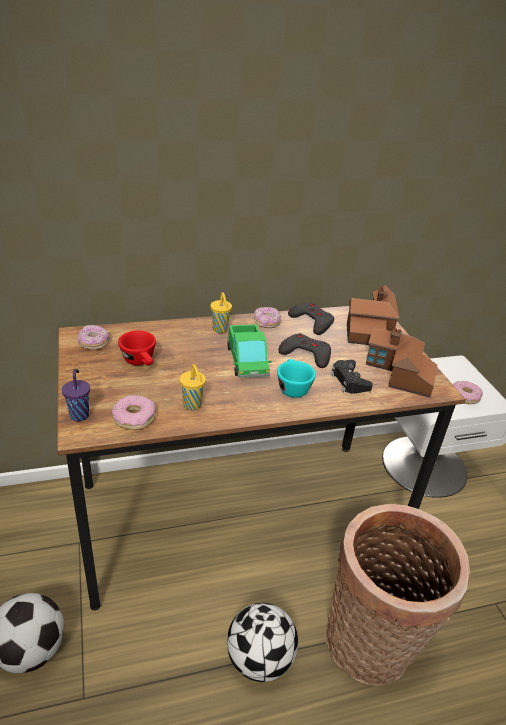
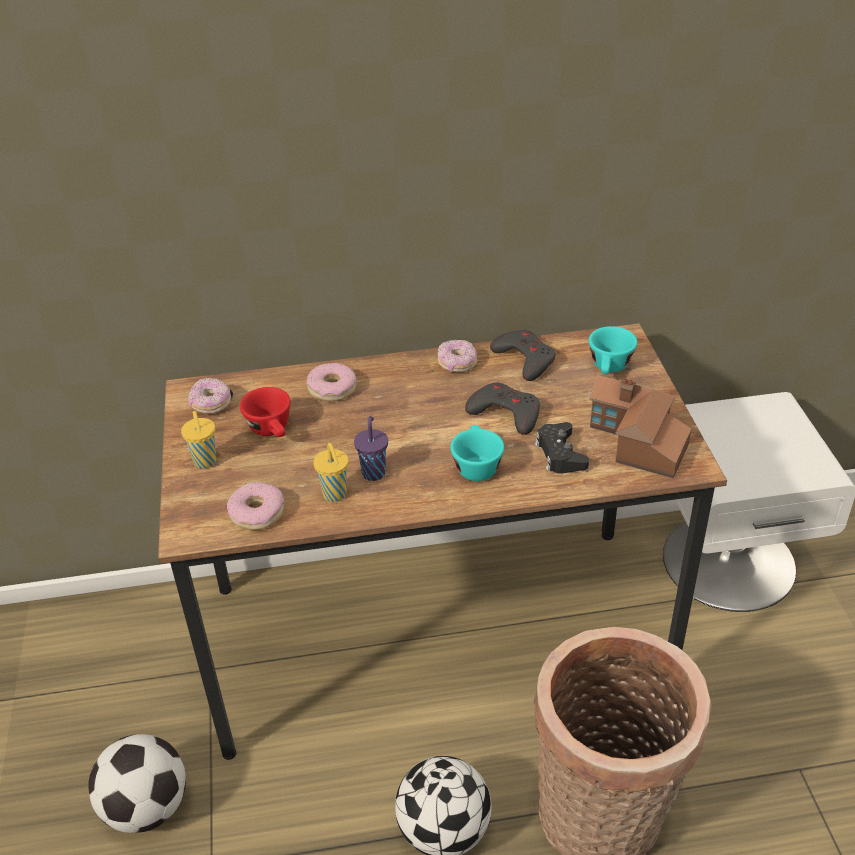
camera: 10 degrees right, 5 degrees up
(79, 414) = (187, 509): purple cup -> purple cup (374, 472)
(220, 330) = (388, 377): yellow cup -> yellow cup (205, 462)
(247, 361) = (419, 425): toy truck -> none
(370, 329) = (610, 368): toy house -> turquoise cup
(464, 396) = (773, 461): donut -> donut (332, 389)

